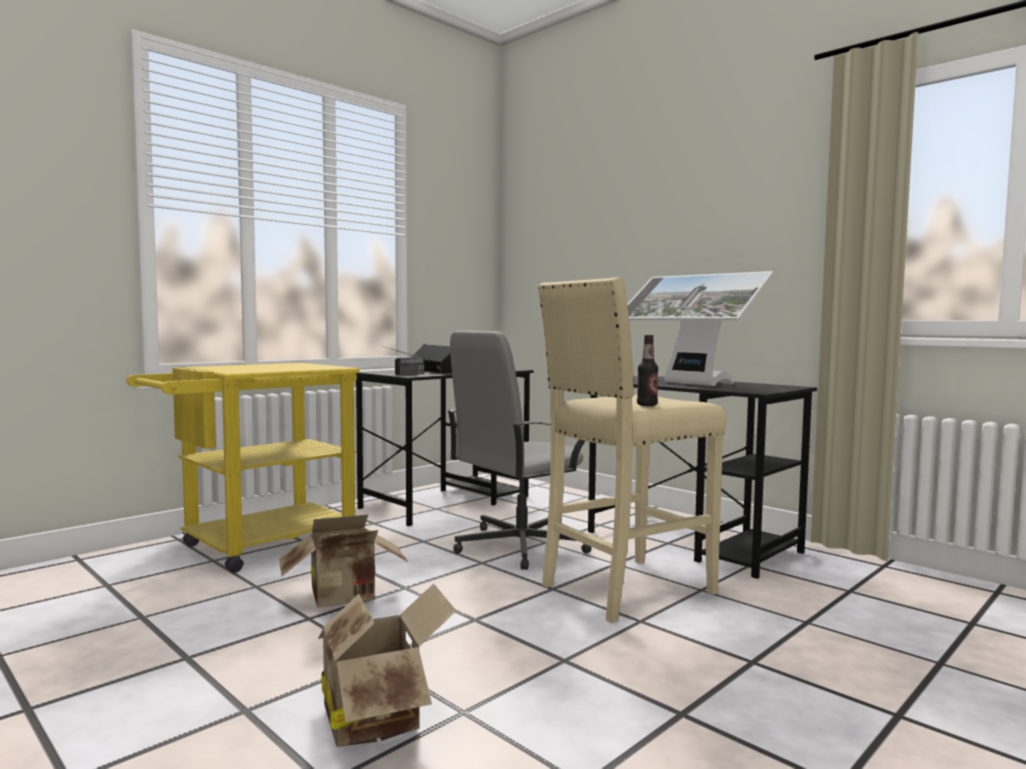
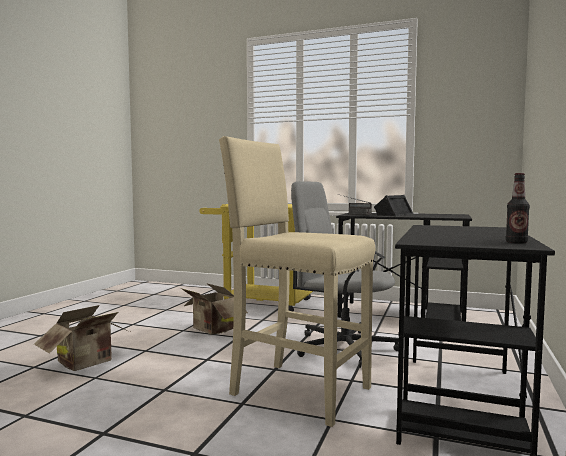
camera: 65 degrees right, 0 degrees up
(647, 405) = (273, 237): bottle -> bottle (516, 242)
(690, 384) = (445, 233): monitor -> none

